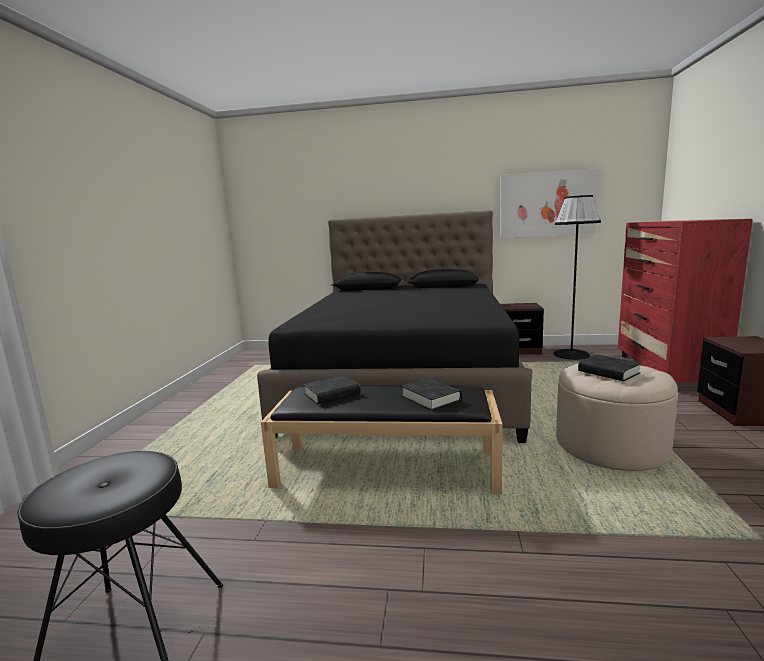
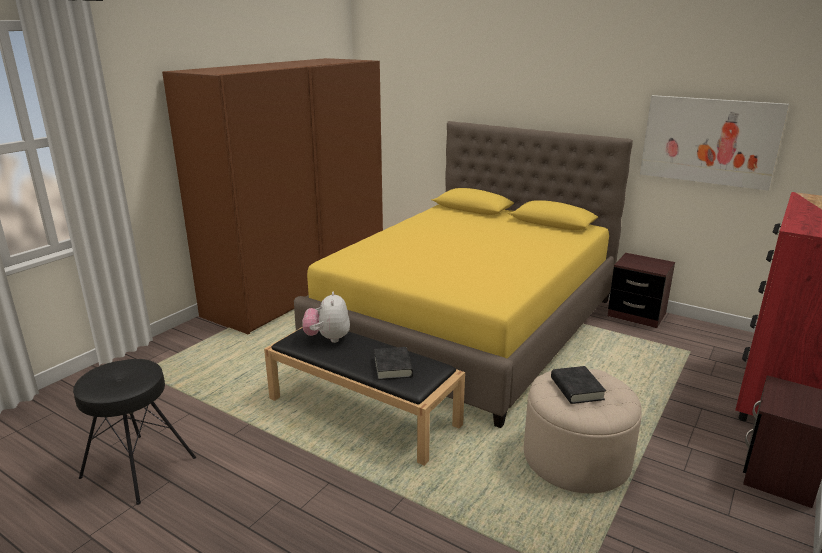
camera: 25 degrees right, 10 degrees up
(214, 390) = (299, 288): none -> brown wardrobe
(332, 394) = (328, 338): black book -> plush toy
(406, 382) = (468, 325): black bed -> yellow bed
(571, 354) = (693, 338): black floor lamp -> none

